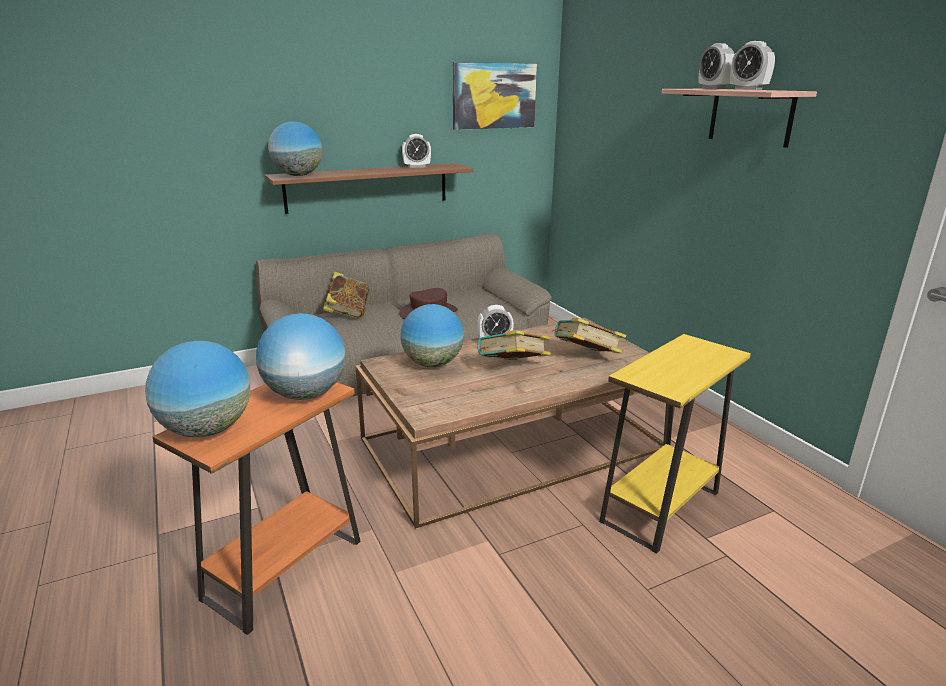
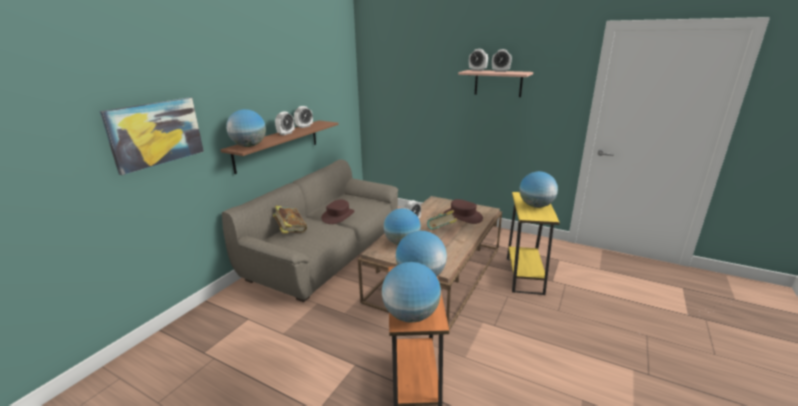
camera: 35 degrees left, 0 degrees up
(373, 170) = (286, 133): none -> alarm clock
(494, 96) = (331, 76): picture -> picture (156, 133)
(585, 358) = (462, 216): book -> brown hat
(684, 365) = (536, 206): none -> globe

